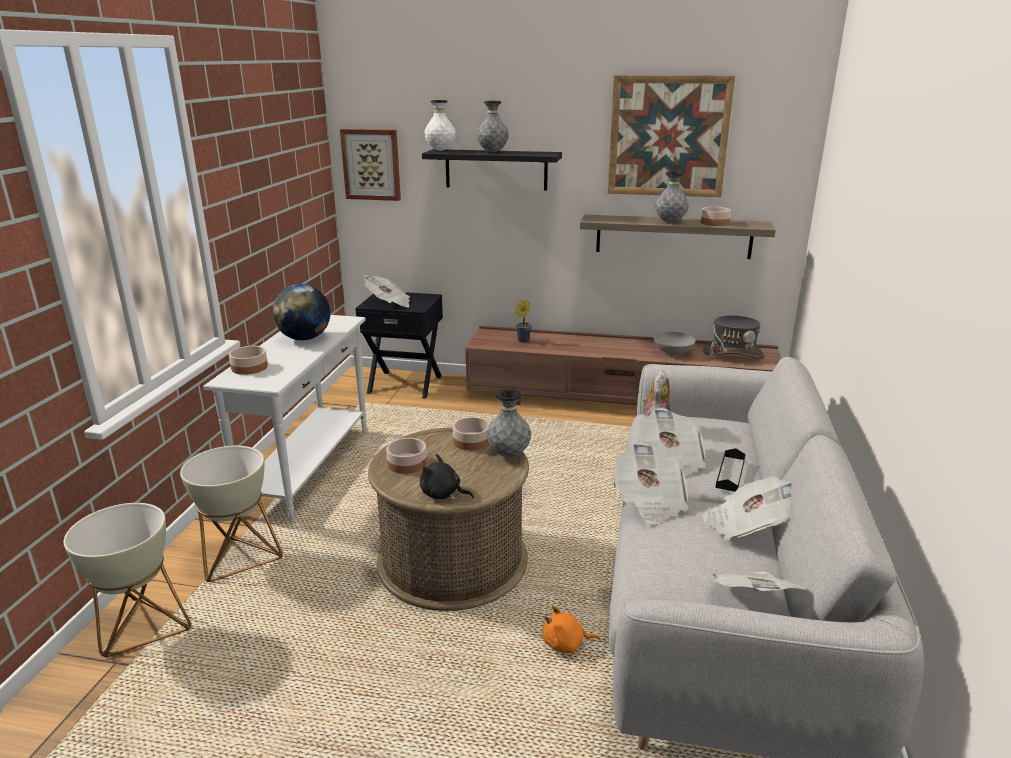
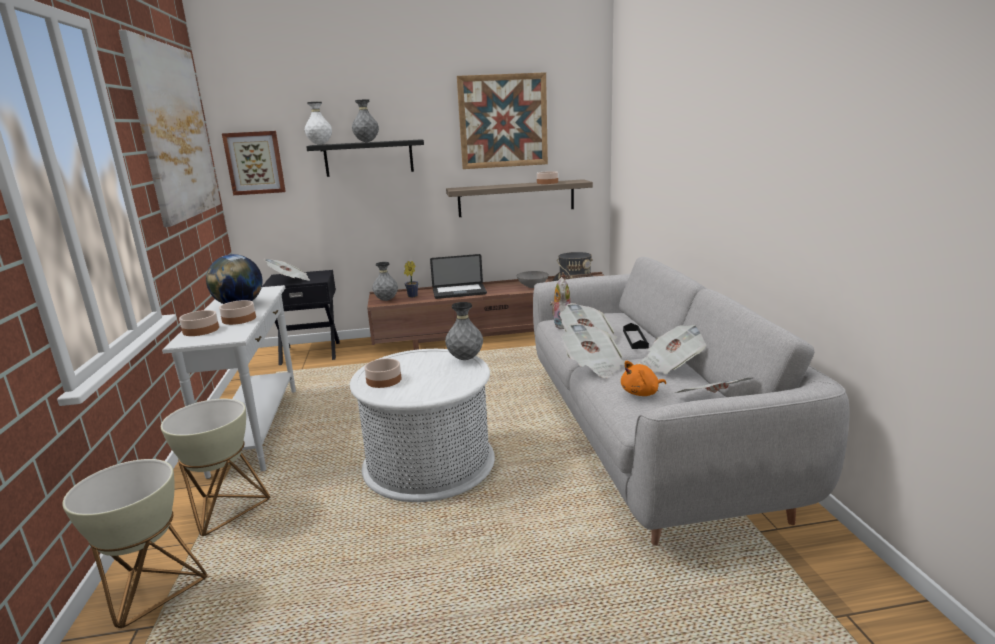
camera: 20 degrees left, 5 degrees down
(276, 136) = (175, 132): none -> picture
(443, 494) = (431, 393): black plush toy -> none
(452, 560) = (429, 462): brown coffee table -> white coffee table
(471, 441) = (427, 356): bowl -> bowl (238, 319)
(566, 644) = (556, 495): orange plush toy -> orange plush toy (641, 393)
(579, 345) = (459, 292): none -> laptop
(670, 222) = (516, 185): grey vase -> grey vase (386, 300)

